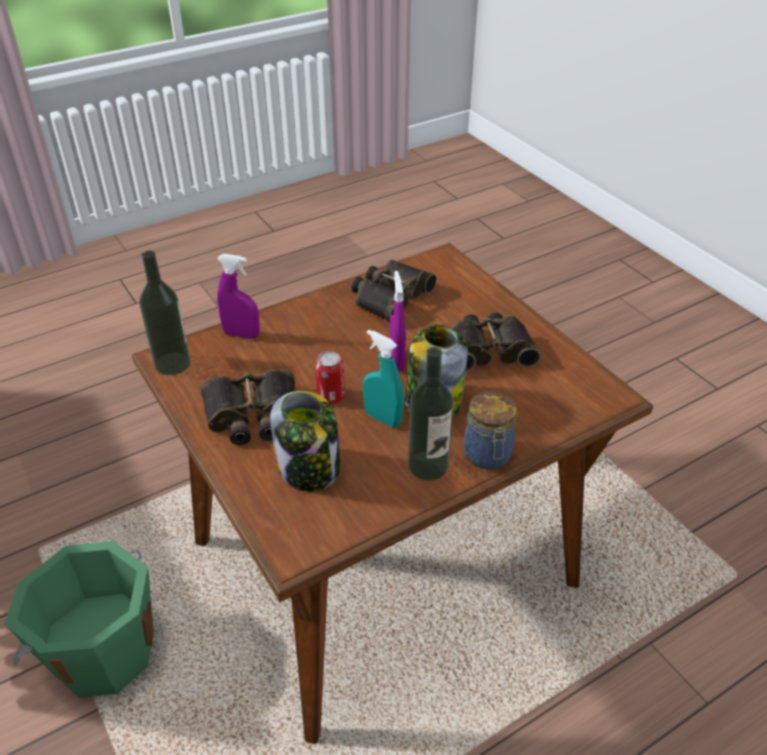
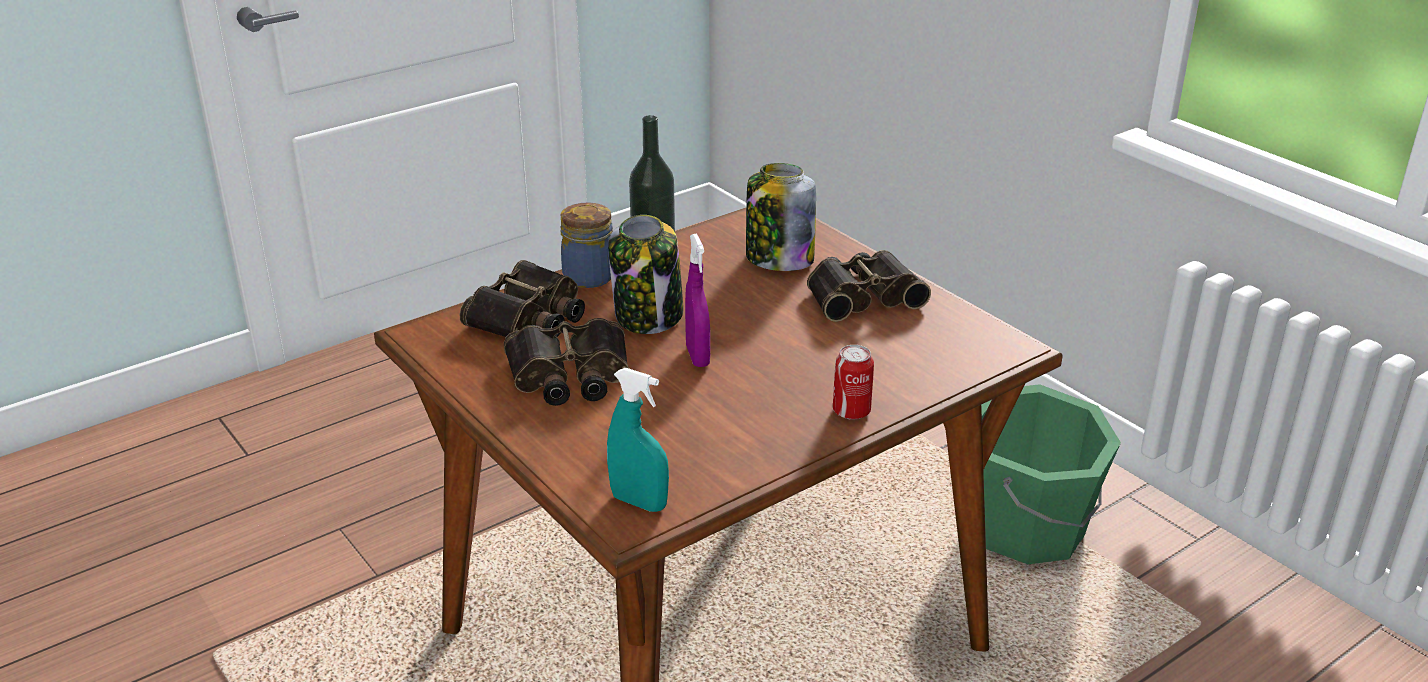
camera: 175 degrees right, 10 degrees down
(172, 363) = (995, 339): bottle -> none
(241, 334) = (926, 376): purple spray bottle -> none
(331, 396) = (775, 316): can -> can (851, 411)
(383, 418) = (707, 299): turquoise spray bottle -> turquoise spray bottle (639, 502)
(390, 296) = (720, 442): binoculars -> binoculars (530, 316)

